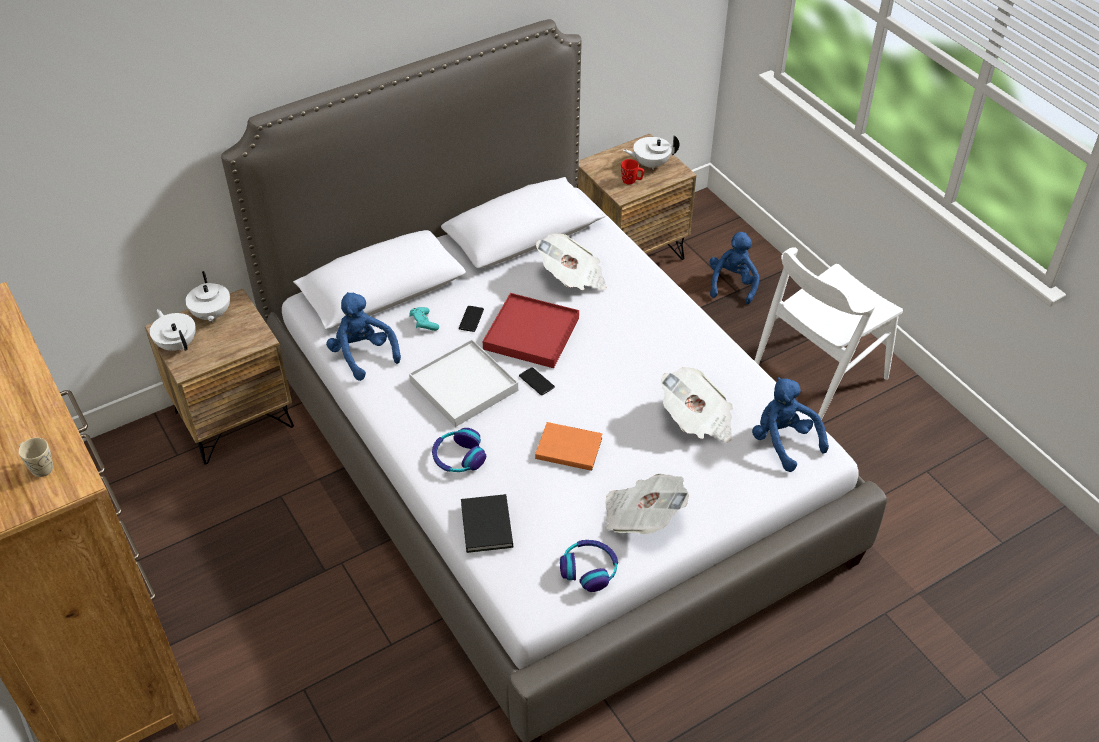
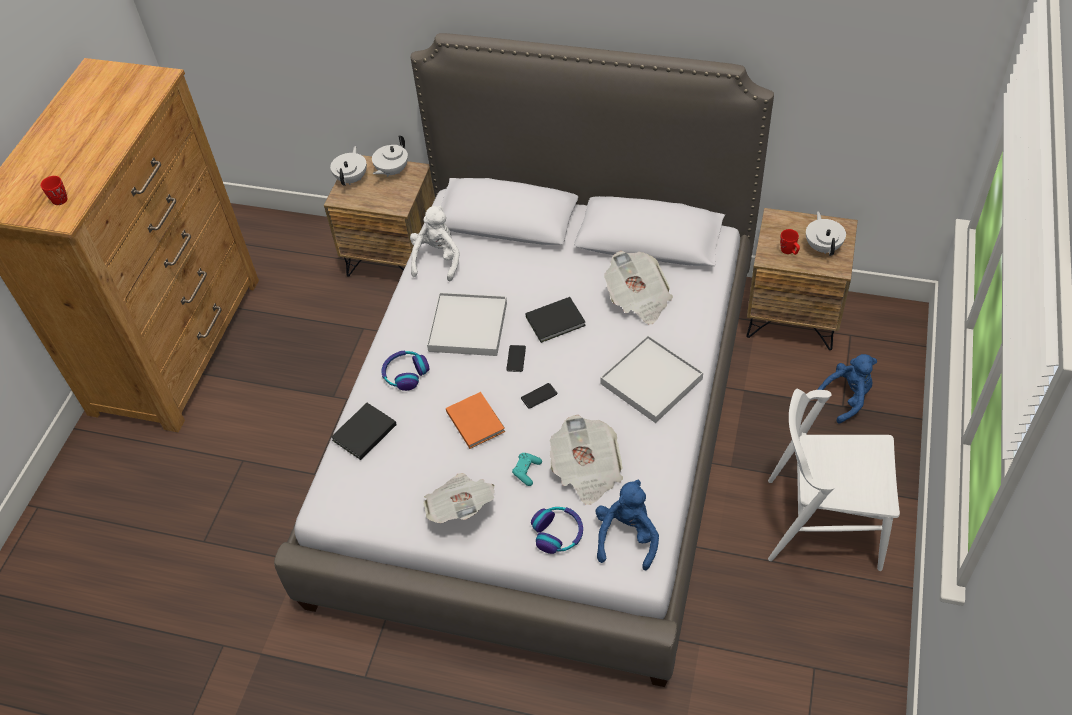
camera: 50 degrees right, 5 degrees up
(39, 467) = (60, 197): beige mug -> red mug
(362, 354) = (437, 259): blue plush toy -> white plush toy
(423, 323) = (498, 264): turquoise game controller -> turquoise game controller (526, 471)
(471, 319) = (532, 282): phone -> phone (539, 396)
(531, 333) = (557, 321): red tray -> black book
(589, 569) = (385, 513): headphones -> headphones (558, 533)
(650, 164) = (823, 246): white teapot -> white teapot turned 45 degrees clockwise
(659, 327) = (651, 381): none -> white tray

